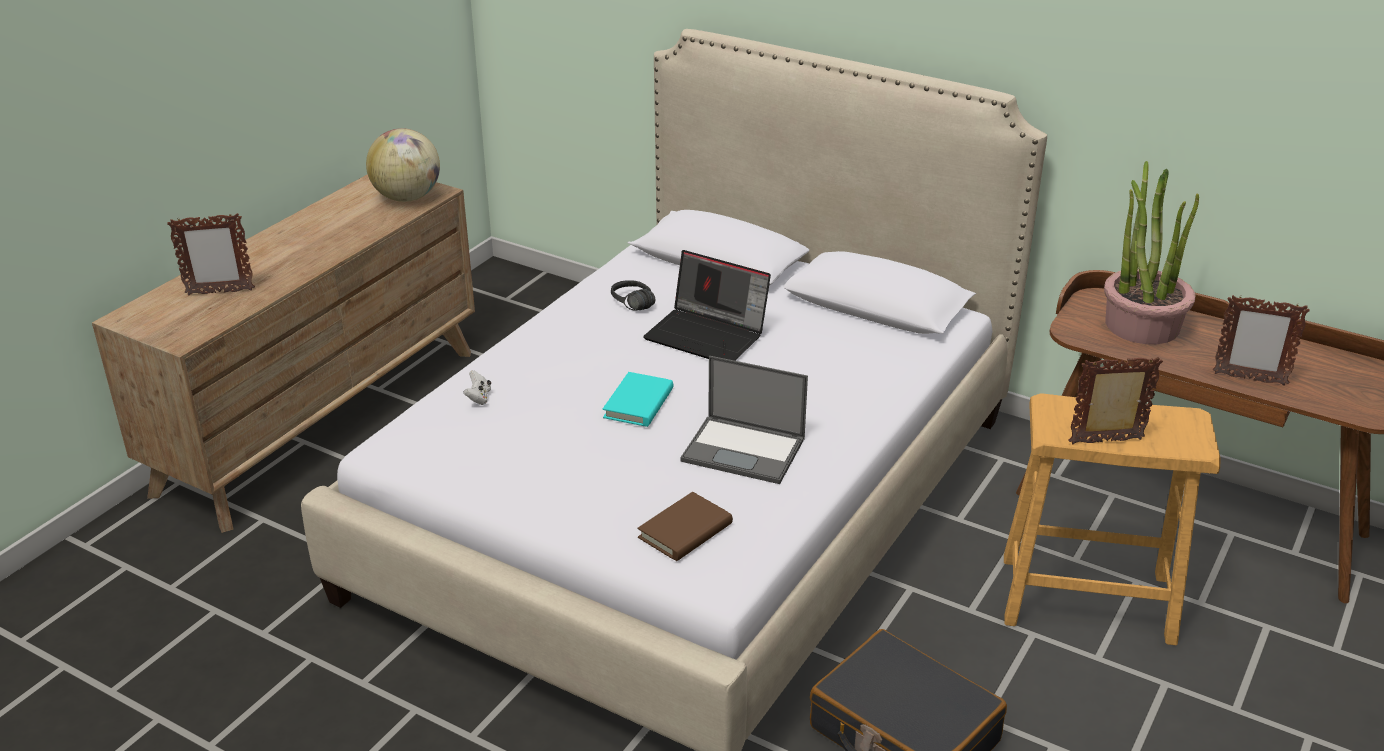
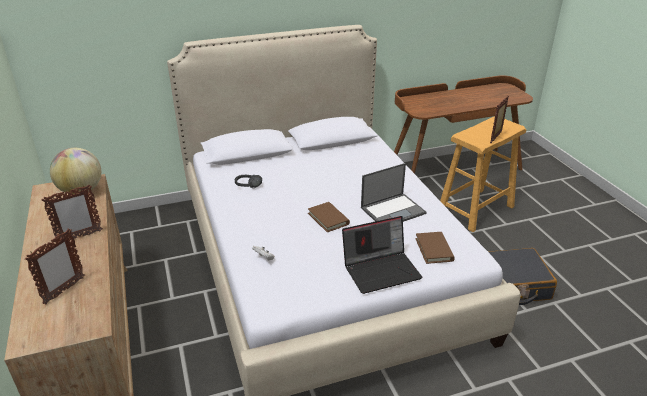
camera: 50 degrees left, 0 degrees up
(638, 403) = (328, 219): turquoise book -> brown book
(708, 335) = (300, 180): laptop -> laptop (381, 269)
(1141, 325) = (431, 102): potted plant -> none
(1249, 379) = (483, 103): picture frame -> picture frame (80, 237)

